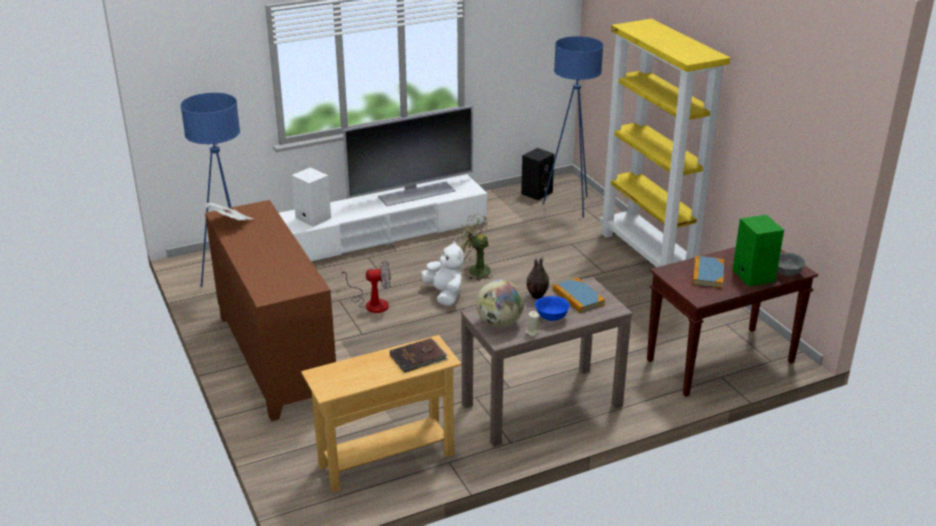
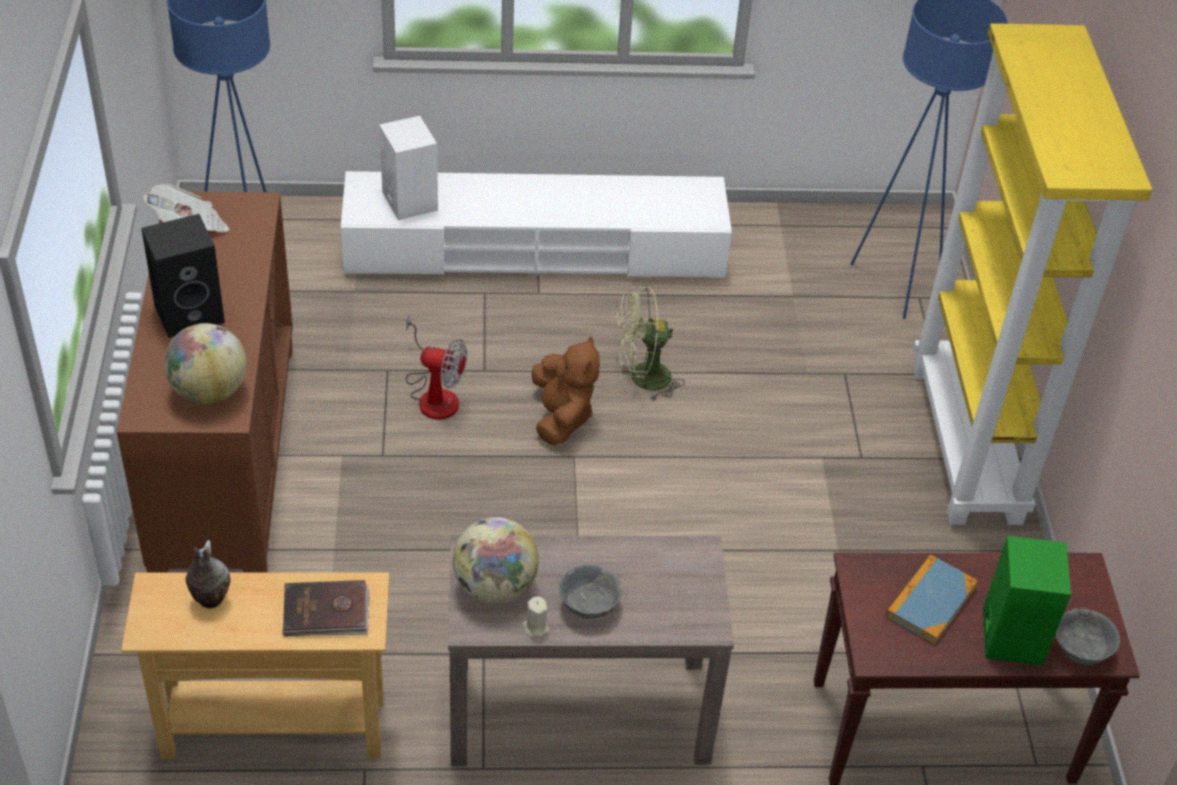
camera: 20 degrees right, 15 degrees up
(295, 280) = (209, 391): none -> globe
(416, 193) = (609, 196): television -> none
(445, 295) = (561, 417): white plush toy -> brown plush toy
(474, 270) = (641, 379): green fan -> green fan turned 60 degrees counterclockwise
(536, 192) = (856, 234): black speaker -> black speaker (190, 312)
(536, 296) = (594, 548): vase -> vase (209, 601)
(551, 317) = (589, 605): blue bowl -> grey bowl
(578, 297) = (663, 576): book -> none

